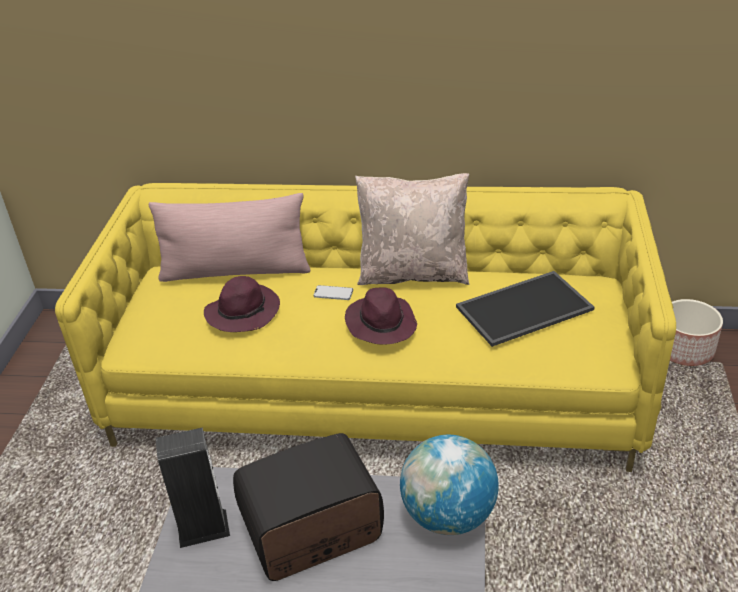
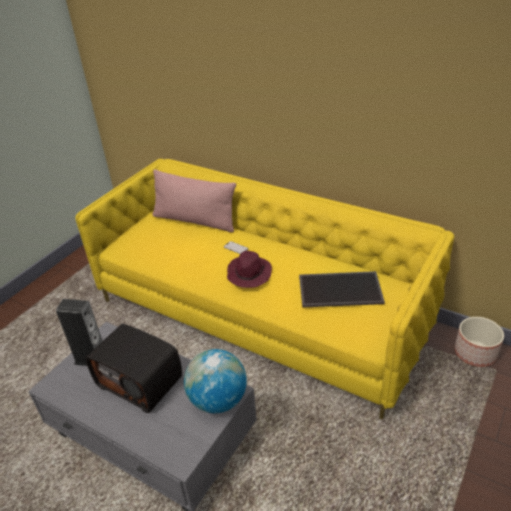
camera: 25 degrees right, 0 degrees up
(244, 311) = (182, 245): purple hat -> none
(312, 532) = (141, 381): radio -> radio turned 150 degrees counterclockwise
(413, 273) = (290, 248): beige pillow -> none

